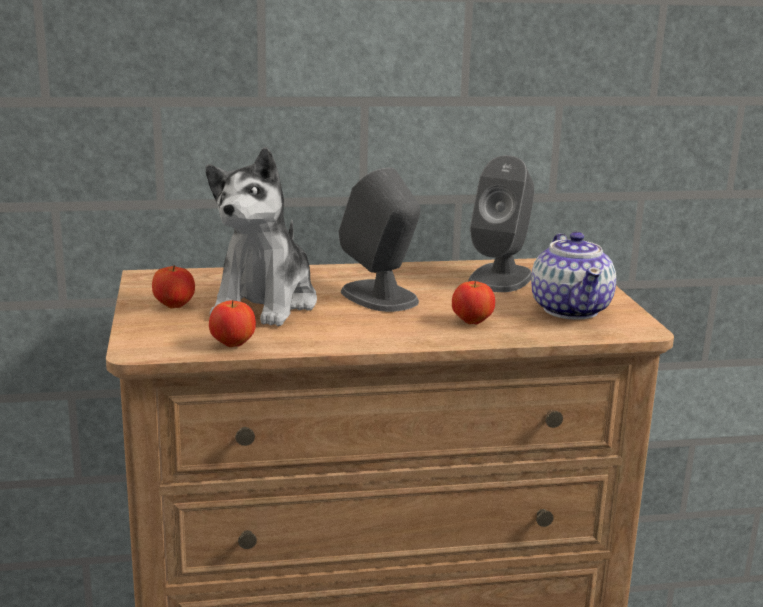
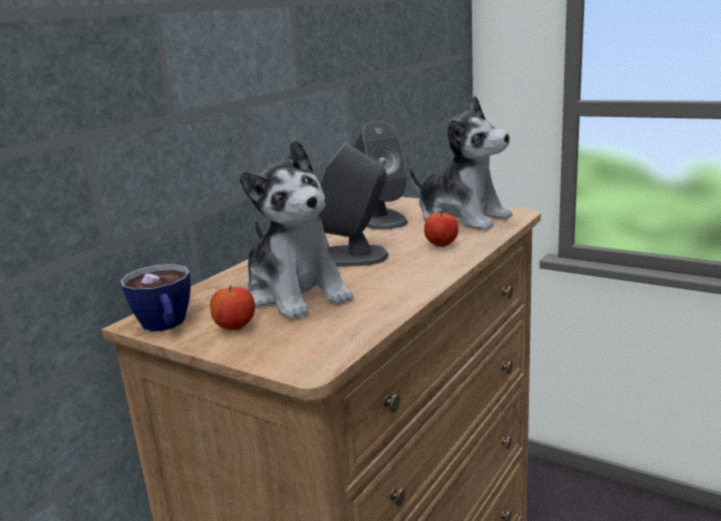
camera: 45 degrees left, 0 degrees up
(149, 285) = (166, 326): none -> cup
(232, 344) = (359, 326): apple -> none
(571, 309) = (462, 218): teapot -> plush toy

